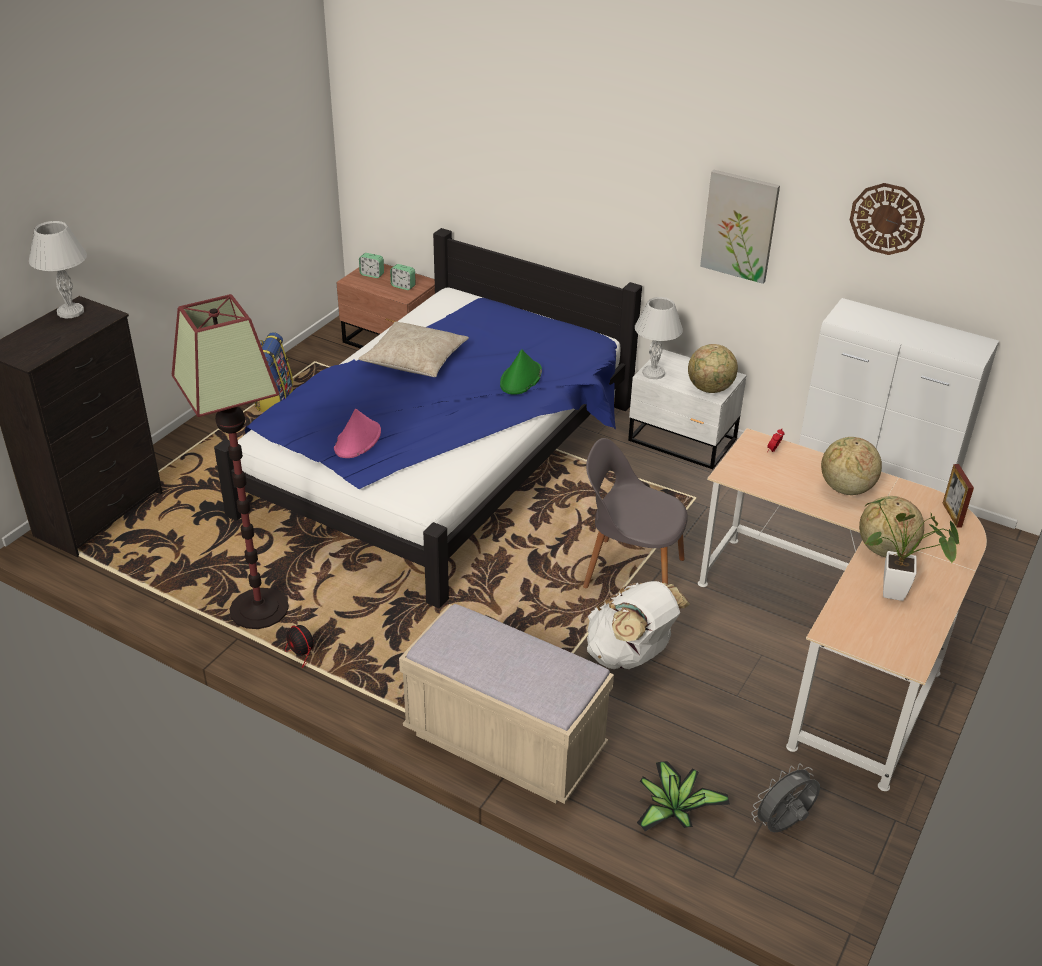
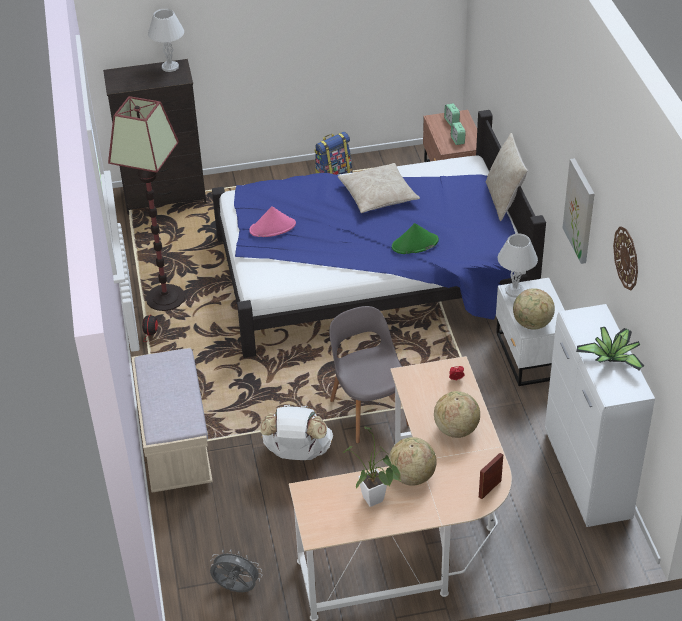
camera: 50 degrees right, 5 degrees up
(533, 307) = (504, 200): none -> beige pillow
(674, 809) = (200, 539): potted plant -> potted plant (612, 358)

